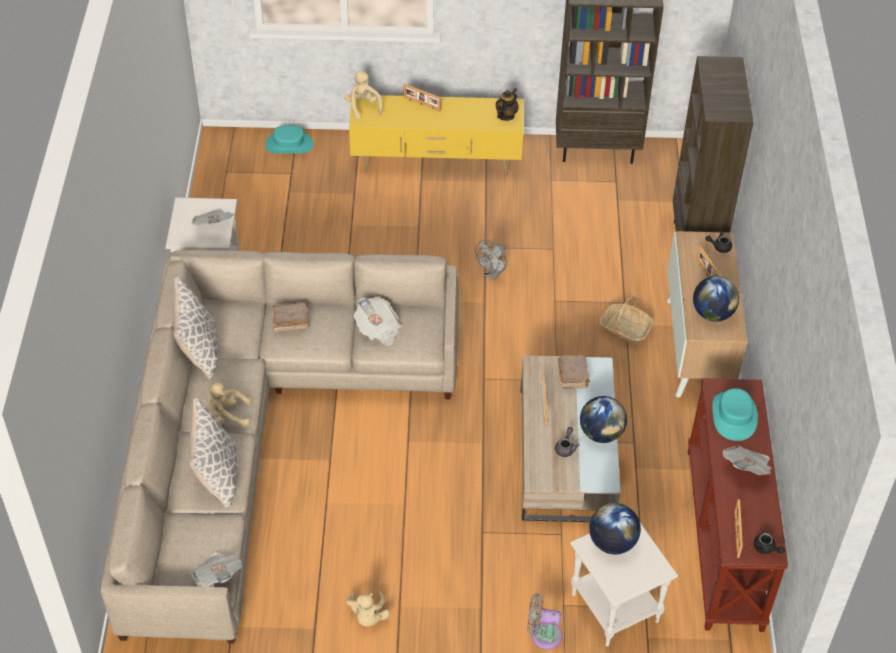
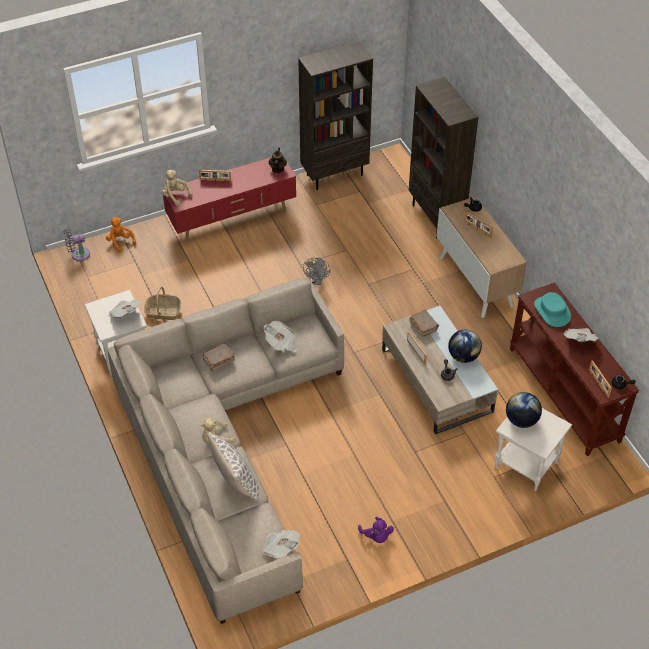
camera: 25 degrees left, 0 degrees up
(199, 351) = (167, 404): pillow -> none
(289, 144) = (120, 242): turquoise hat -> orange plush toy
(368, 616) = (376, 536): beige plush toy -> purple plush toy
(437, 163) = (232, 219): yellow tv stand -> red tv stand
(542, 635) = (492, 500): grey fan -> grey fan (78, 255)
(625, 329) = (424, 286): basket -> basket (163, 312)
(712, 313) = (495, 252): globe -> none

